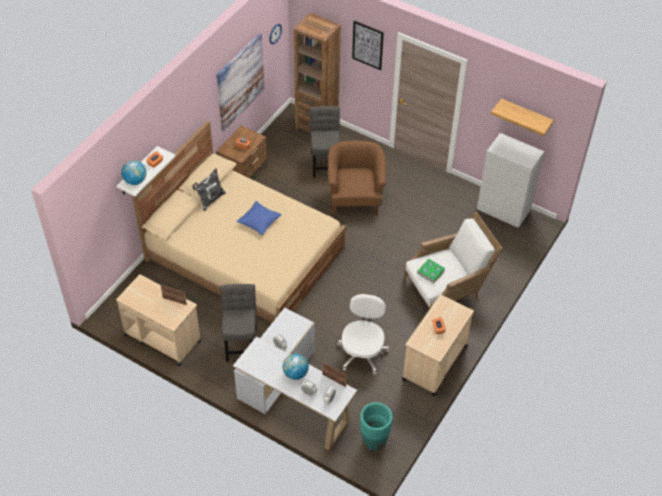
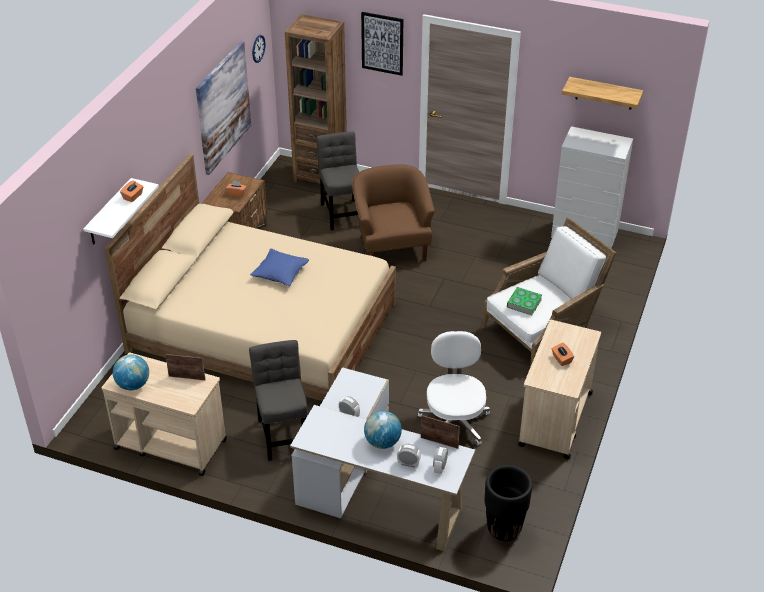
camera: 10 degrees left, 10 degrees down
(135, 180) = (109, 219): globe -> globe (133, 385)
(210, 200) = (207, 258): pillow -> none
(374, 441) = (504, 529): turquoise planter -> black planter

